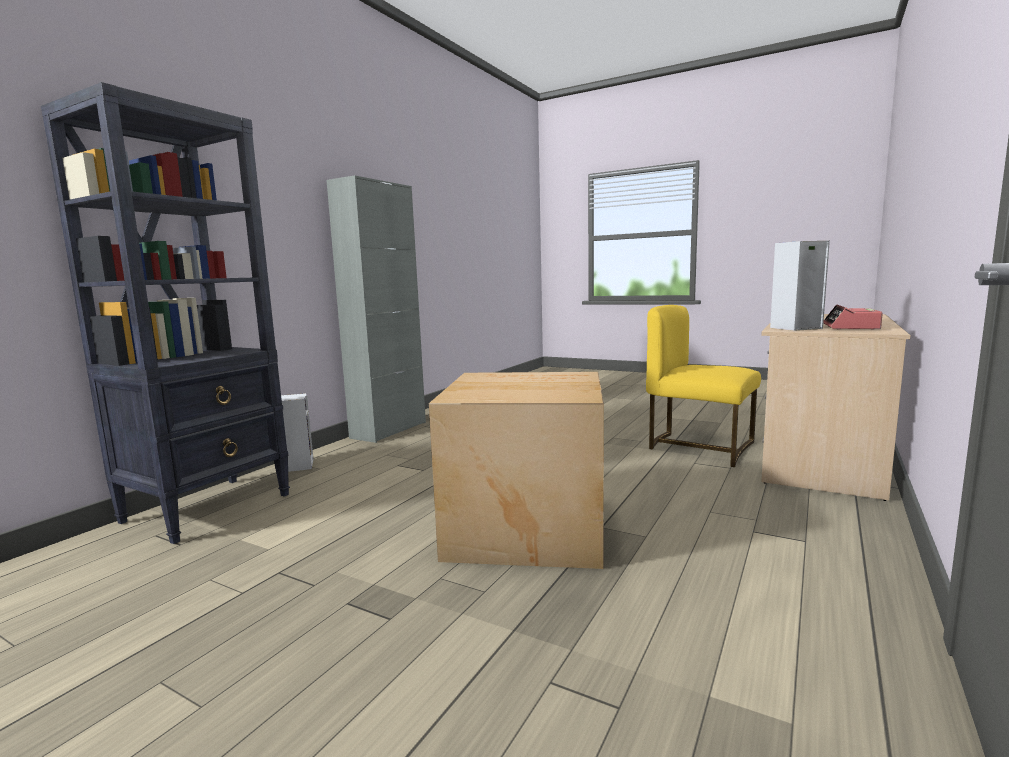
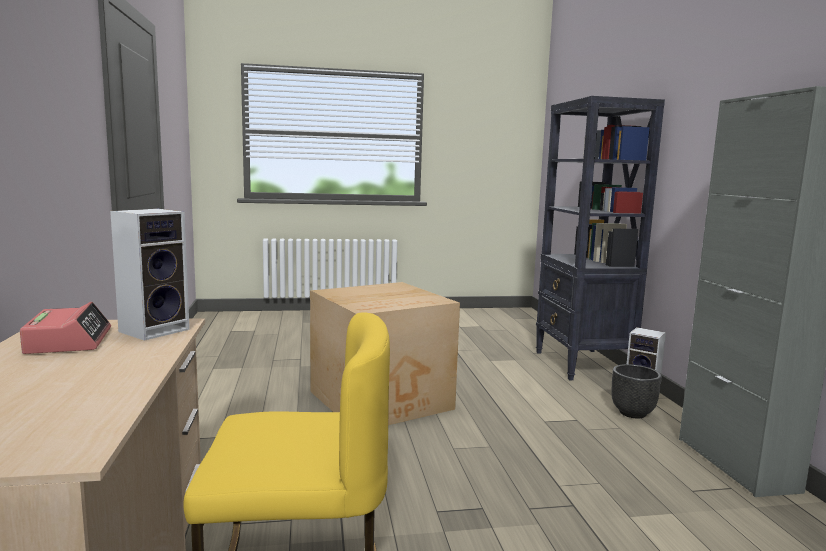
camera: 140 degrees right, 0 degrees up
(346, 459) = (633, 413): none -> black planter

